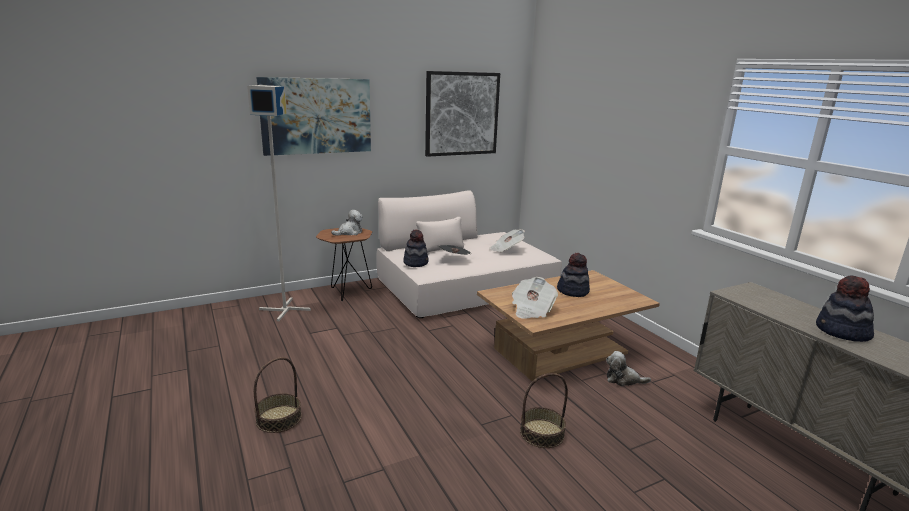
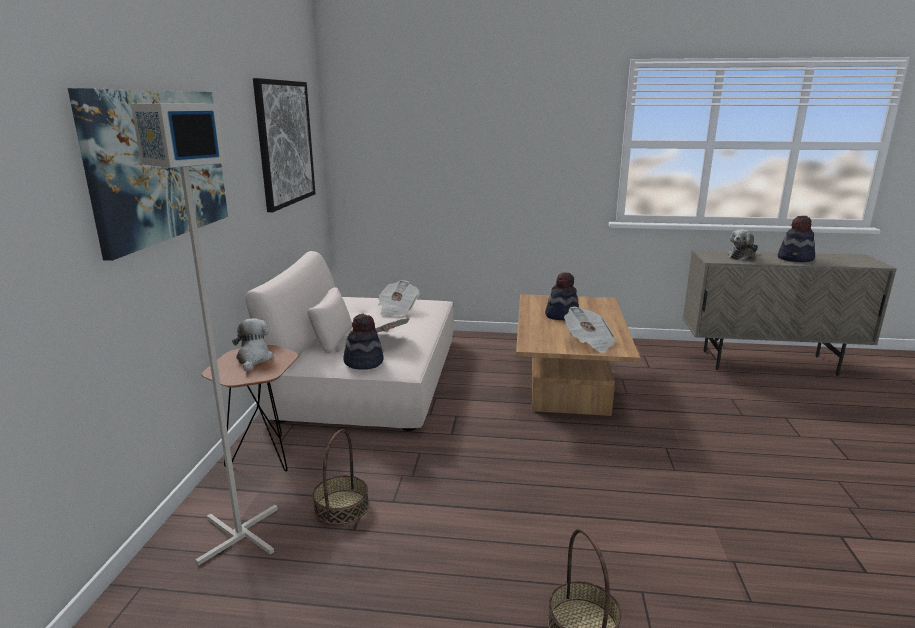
camera: 55 degrees left, 0 degrees up
(542, 433) = (703, 444): basket -> basket (341, 507)
(623, 379) = (638, 376): plush toy -> plush toy (742, 257)

